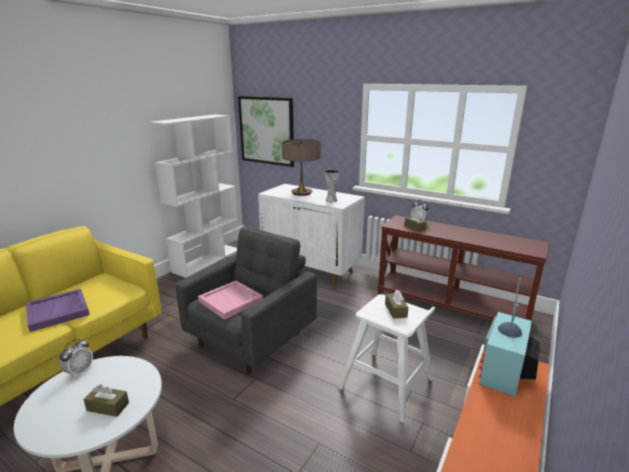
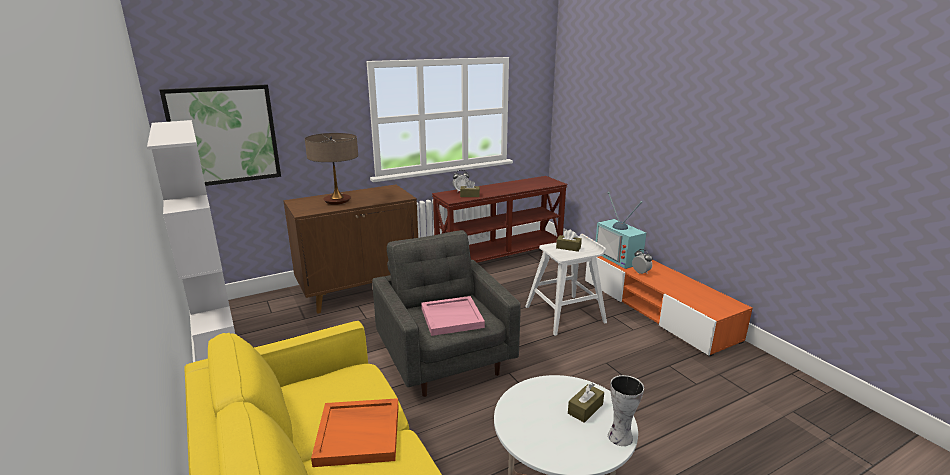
camera: 60 degrees left, 0 degrees up
(58, 311) = (359, 434): purple tray -> orange tray
(80, 372) = (513, 425): alarm clock -> alarm clock (640, 273)
(311, 271) = (360, 291): white cabinet -> brown cabinet
(331, 200) = (384, 196): vase -> vase (619, 436)

